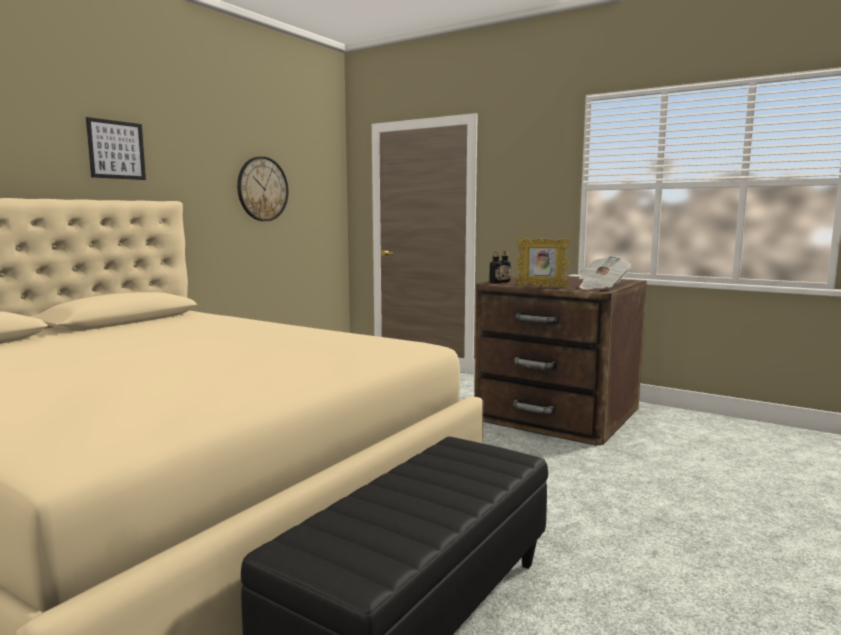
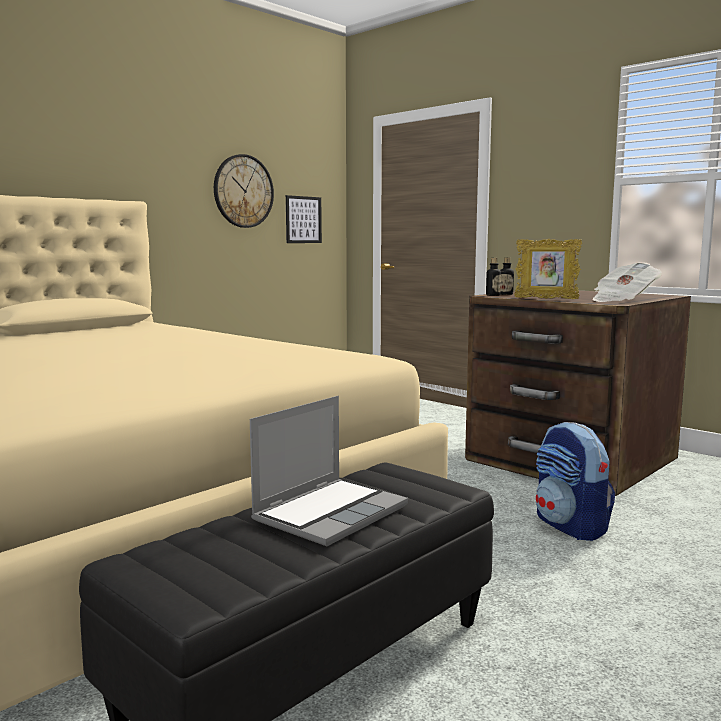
camera: 10 degrees right, 0 degrees up
(116, 150) = (76, 144): picture -> picture (303, 219)
(431, 487) = (330, 512): none -> laptop
(578, 474) = (571, 526): none -> backpack

